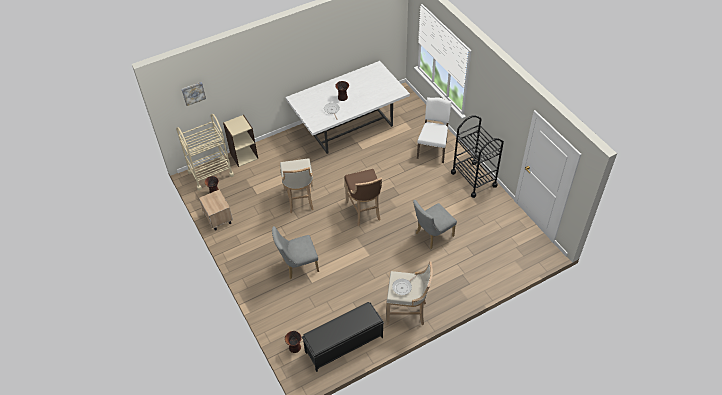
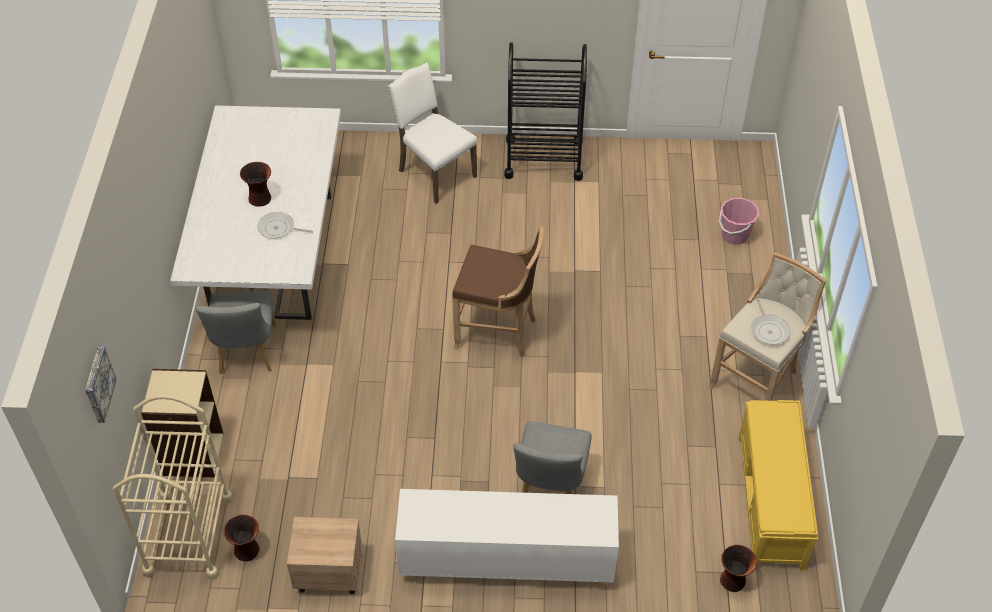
camera: 60 degrees left, 0 degrees up
(256, 268) = (506, 562): none -> white cabinet
(300, 200) = (392, 414): beige stool -> none
(343, 345) = (770, 502): black bench -> yellow bench
(432, 235) = (621, 269): grey chair -> grey chair (246, 354)
(488, 267) = (734, 235): none -> pink bucket

